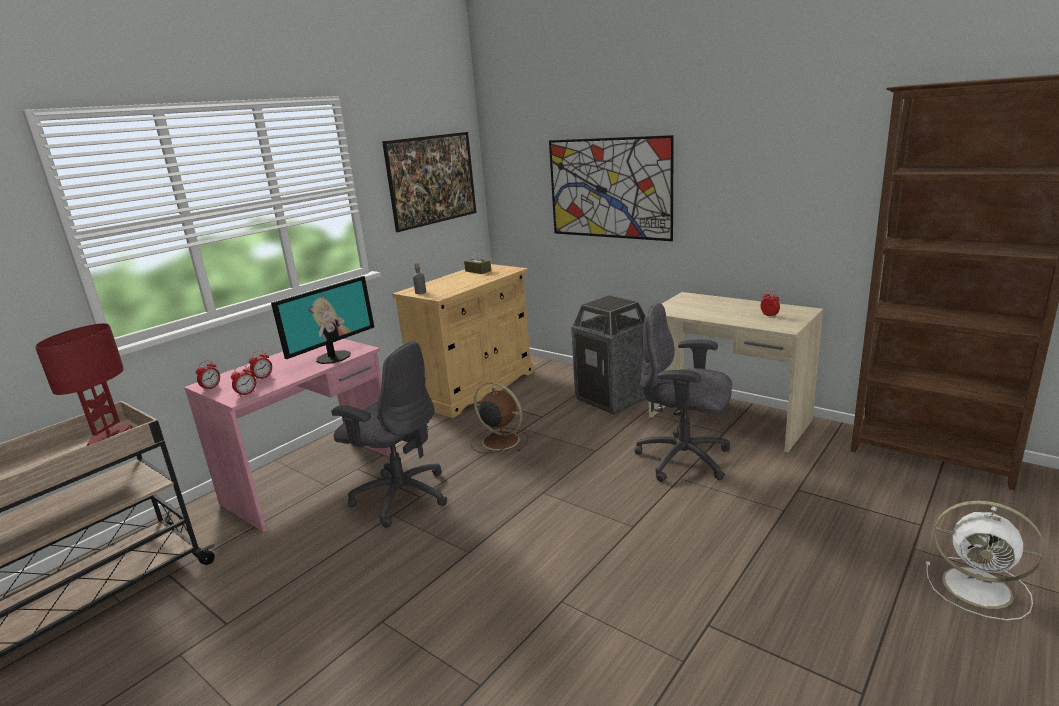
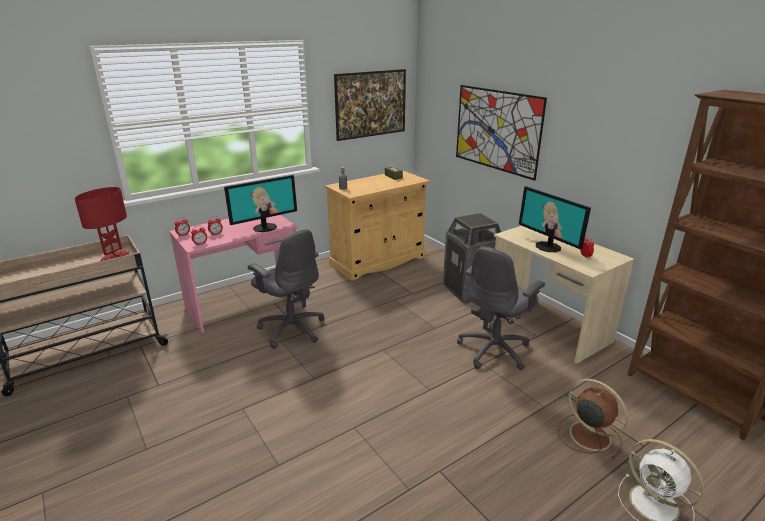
camera: 15 degrees right, 5 degrees up
(499, 440) = (373, 305): brown fan -> brown fan (588, 435)
(685, 460) = (495, 350): grey office chair -> grey office chair turned 90 degrees counterclockwise
(720, 314) = (548, 247): none -> monitor

